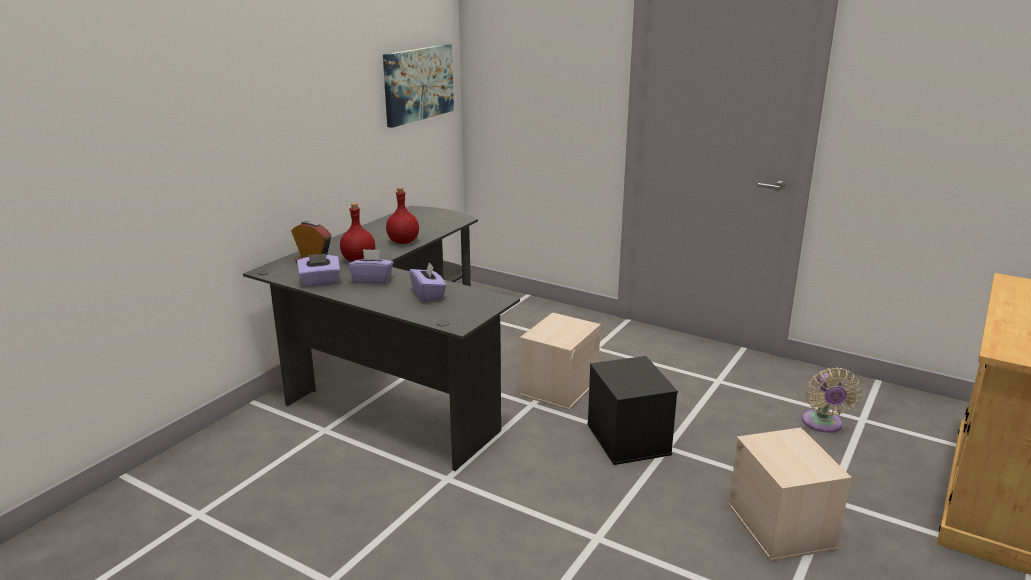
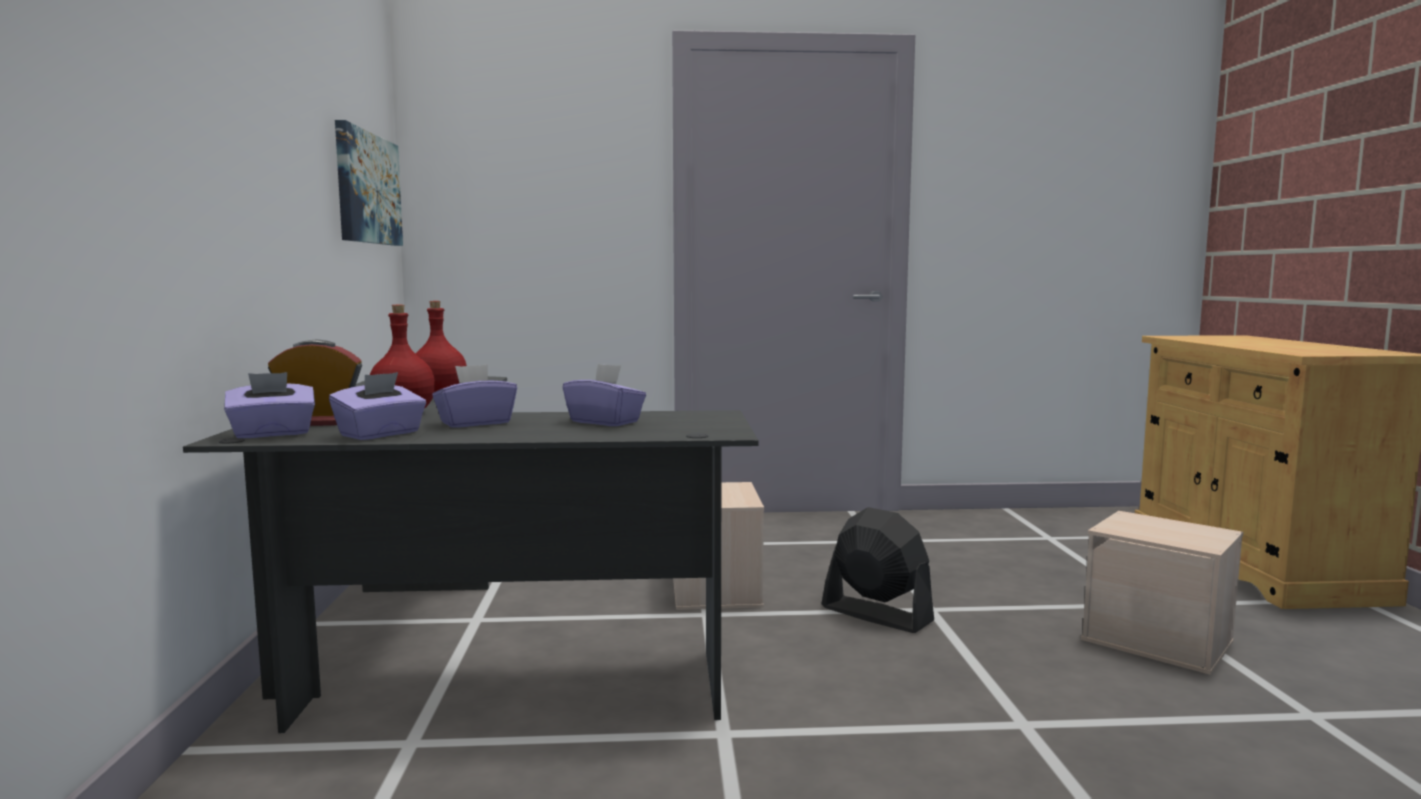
camera: 35 degrees left, 15 degrees down
(282, 270) = (272, 433): none -> purple tissue box
(627, 439) = (876, 614): black storage box -> black fan
(823, 424) = (1027, 550): beige fan -> none

